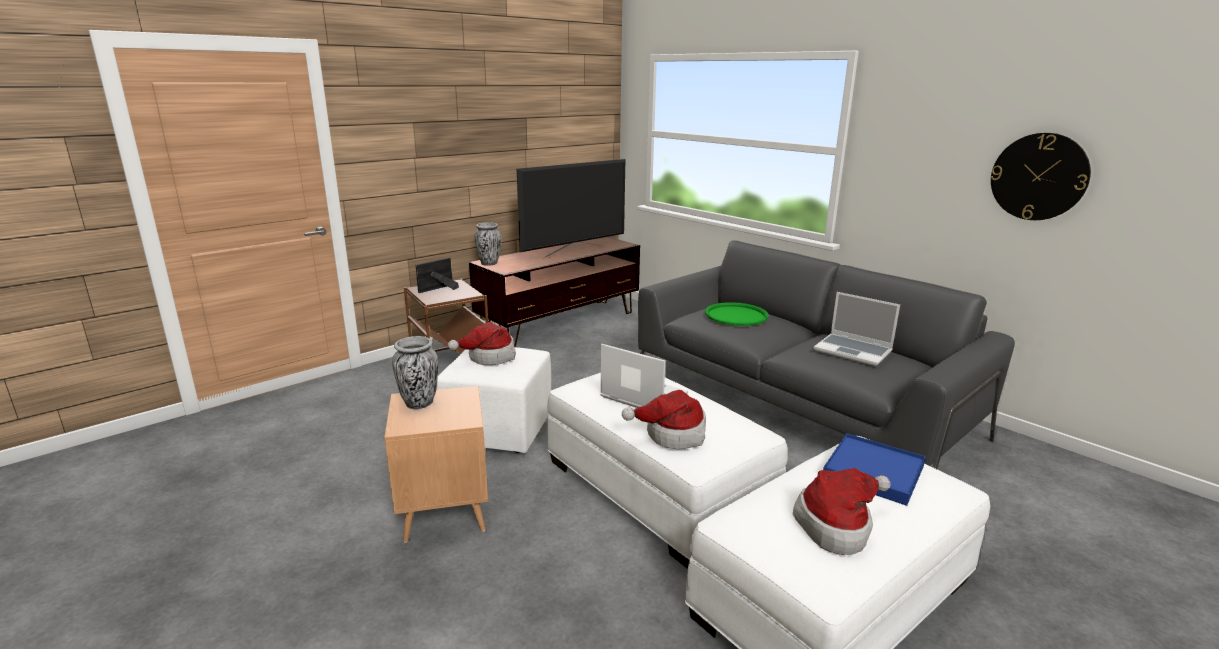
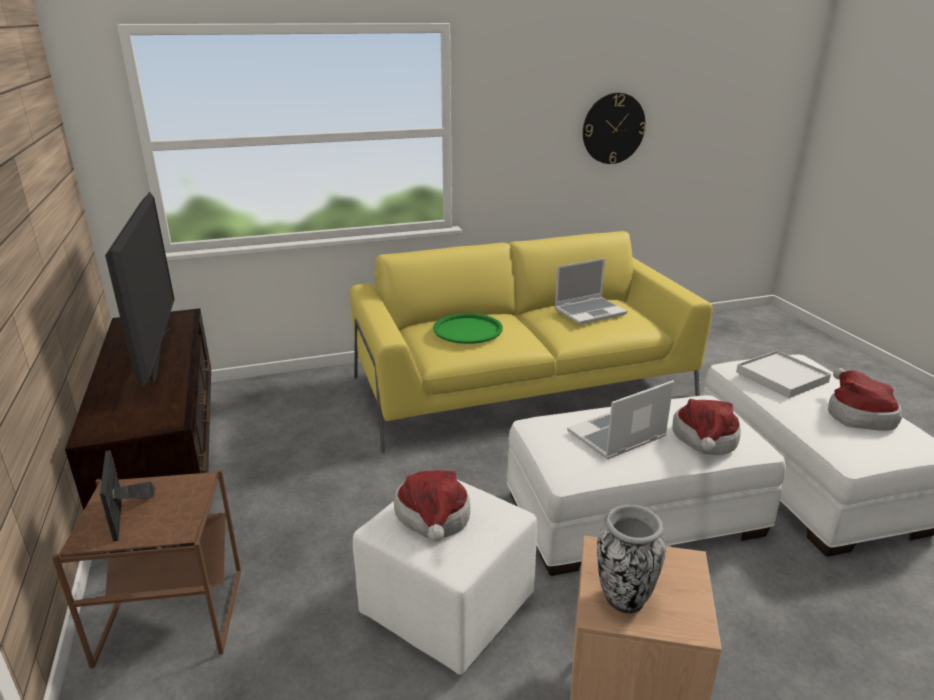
camera: 65 degrees left, 5 degrees up
(489, 263) = (108, 431): vase -> none
(797, 403) = (522, 386): grey sofa -> yellow sofa
(873, 472) = (781, 377): blue tray -> white tray

